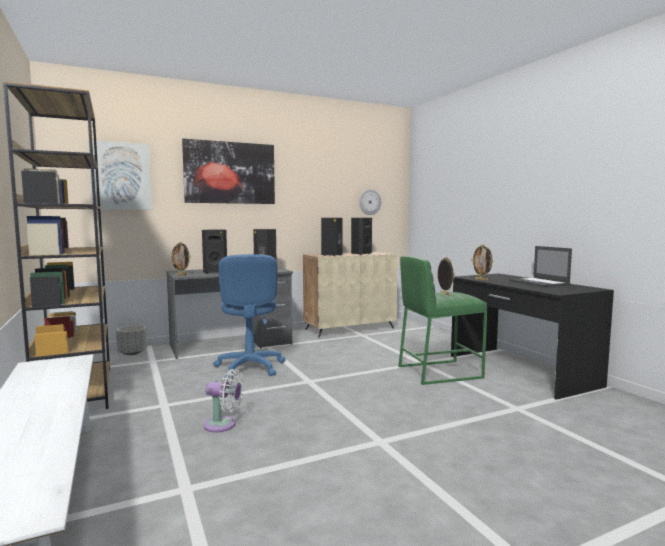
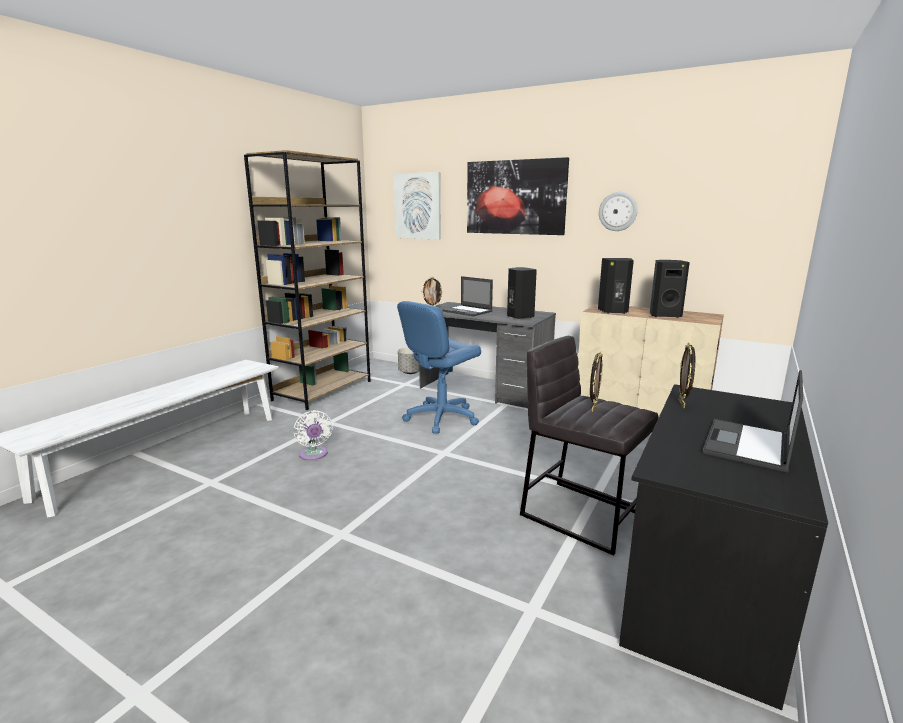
camera: 55 degrees right, 10 degrees up
(215, 272) = (468, 311): black speaker -> laptop
(369, 202) = (721, 234): wall clock -> wall clock (618, 211)
(438, 372) = (582, 514): green stool -> grey stool

